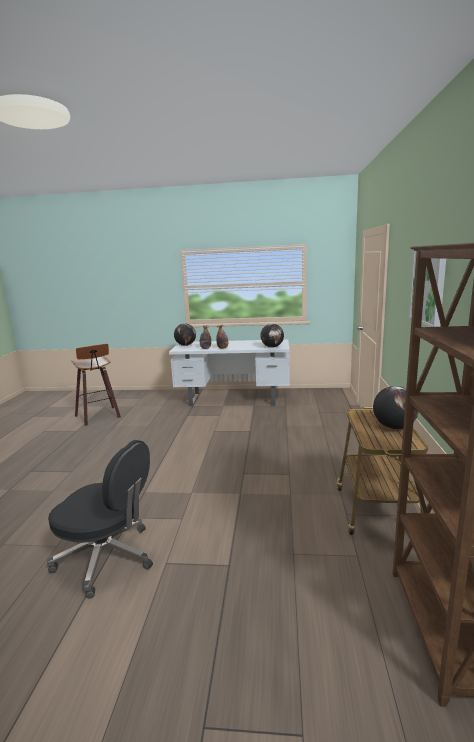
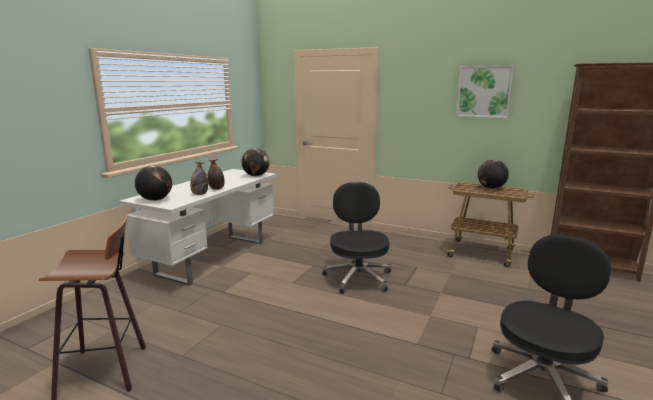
camera: 70 degrees left, 0 degrees up
(241, 451) = (358, 277): none -> black office chair

